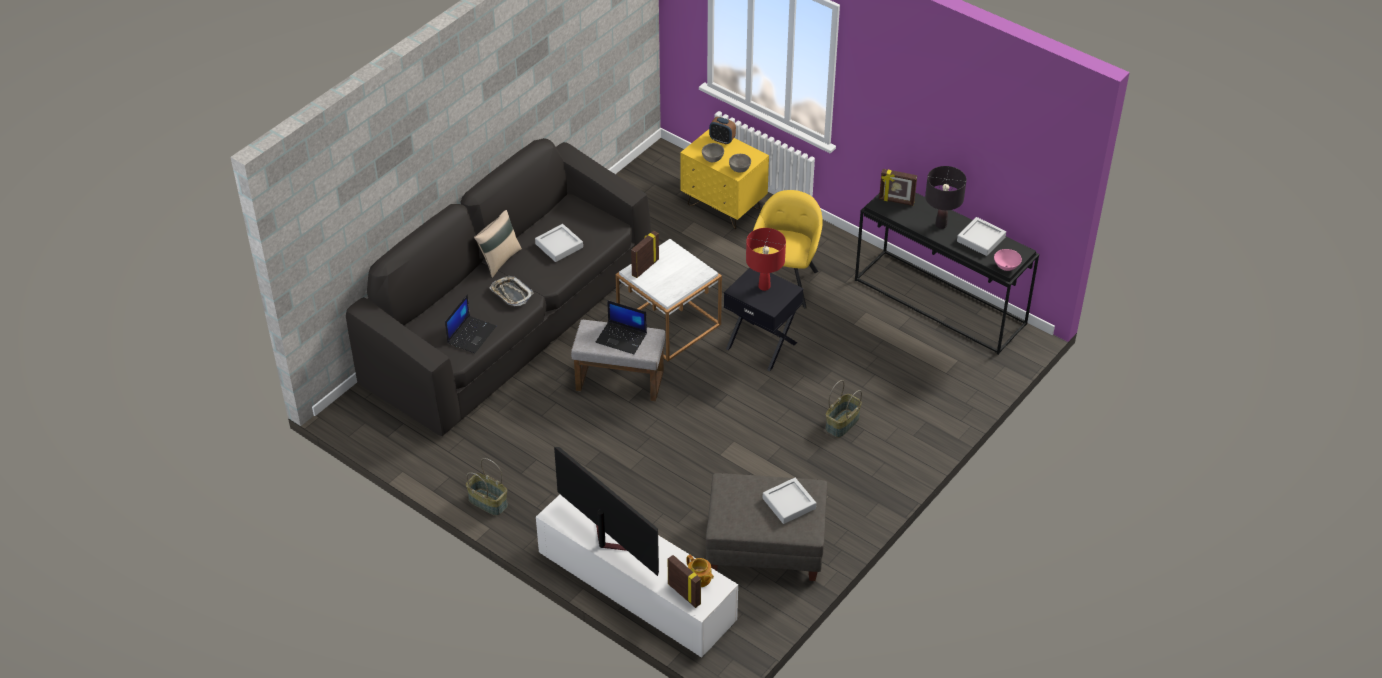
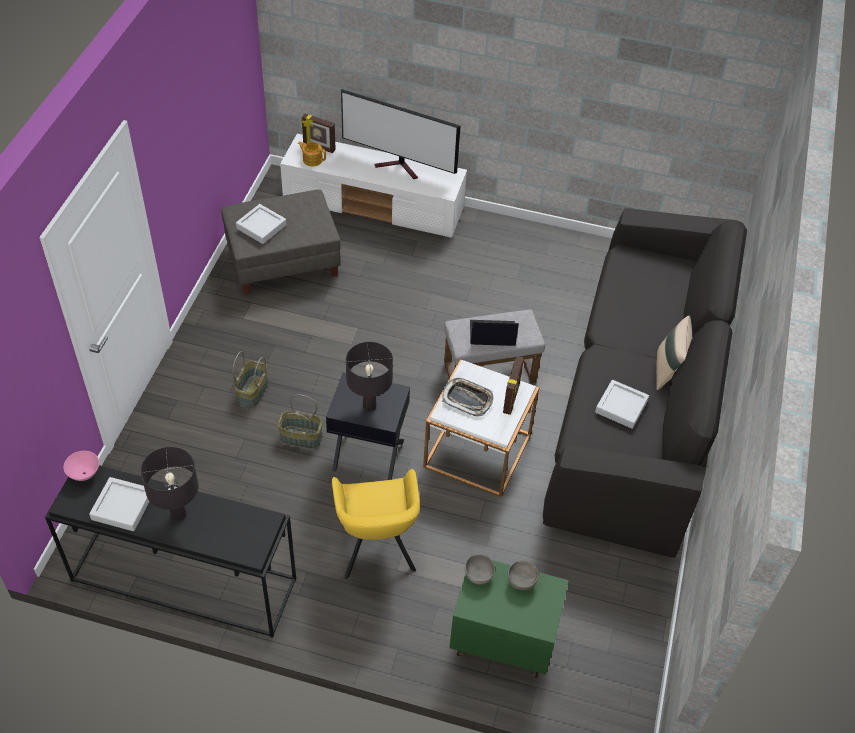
camera: 155 degrees right, 5 degrees up
(471, 334) = (630, 283): laptop -> none
(488, 502) = (530, 235): basket -> basket (300, 438)
(511, 293) = (626, 335): tray -> tray (467, 399)
(722, 140) = (527, 621): alarm clock -> none
(724, 207) = (502, 643): yellow nightstand -> green nightstand
(764, 286) = (369, 405): red table lamp -> black table lamp
(896, 201) = (246, 535): picture frame -> none

